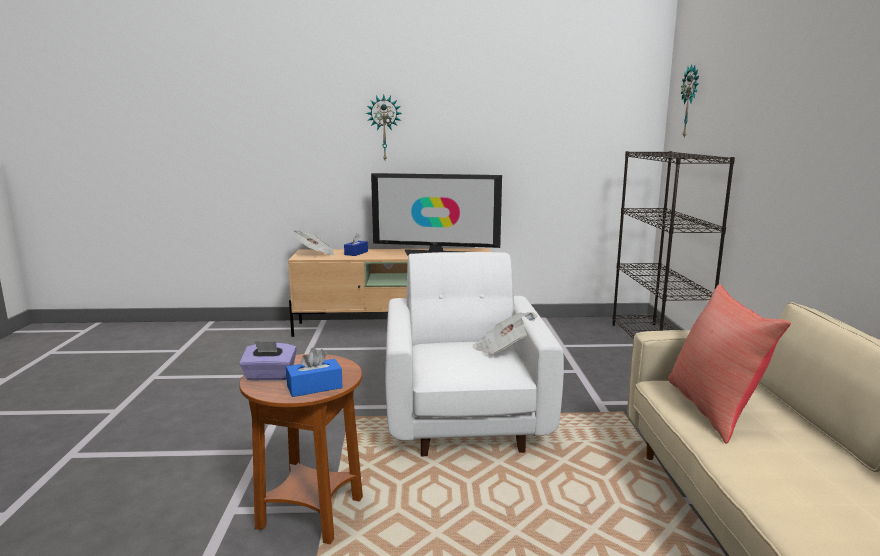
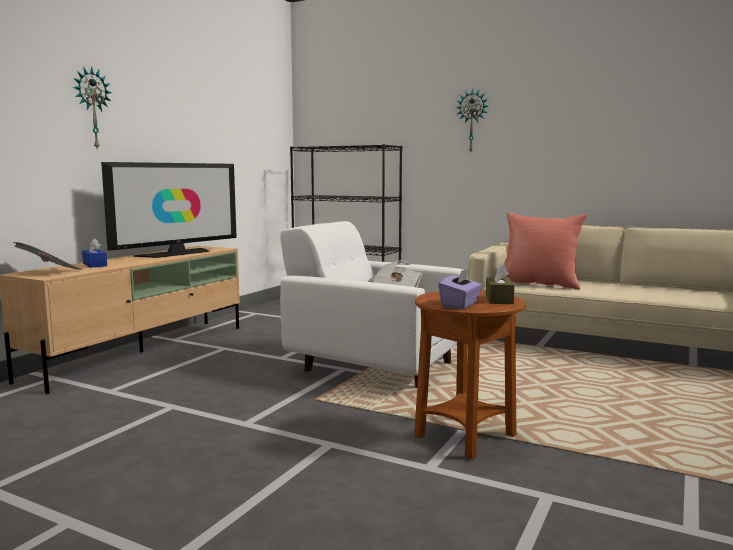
camera: 60 degrees left, 5 degrees down
(314, 387) = (499, 299): blue tissue box -> brown tissue box
(690, 101) = (331, 107): wall clock -> wall clock (472, 121)

